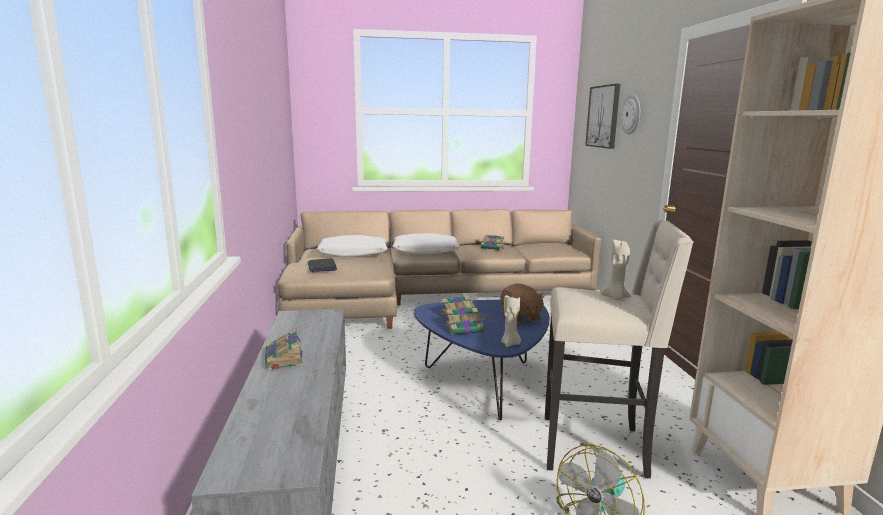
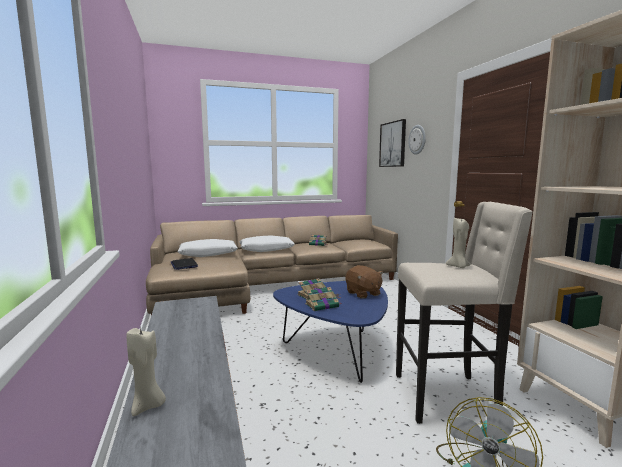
camera: 10 degrees left, 5 degrees down
(284, 359) = (171, 345): book -> none
(510, 344) = (366, 314): beige candle -> beige candle (148, 406)

